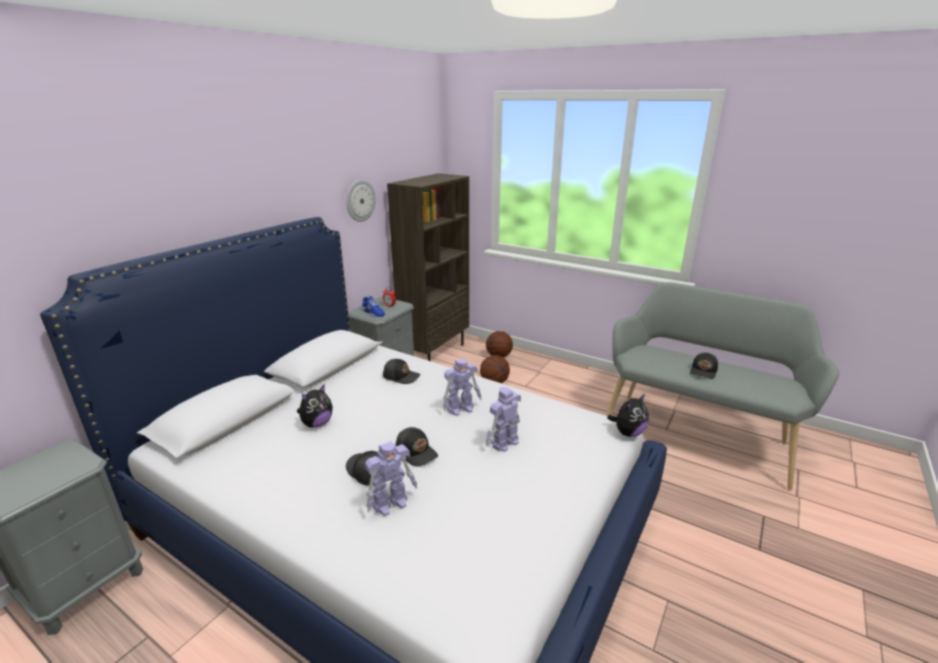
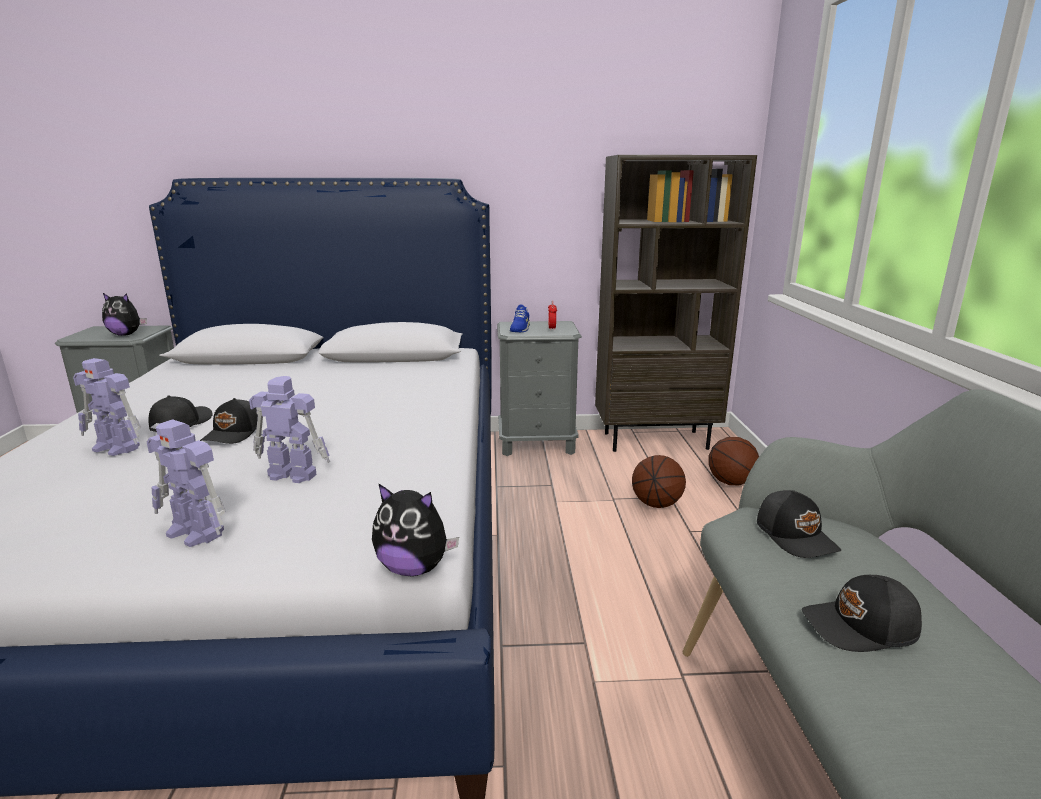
camera: 55 degrees right, 5 degrees down
(317, 424) = (266, 383): plush toy -> plush toy (126, 335)
(360, 200) = (552, 175): wall clock -> none
(401, 376) = (407, 385): black cap -> black cap (796, 536)
(461, 409) = (360, 430): toy robot -> toy robot (196, 533)

